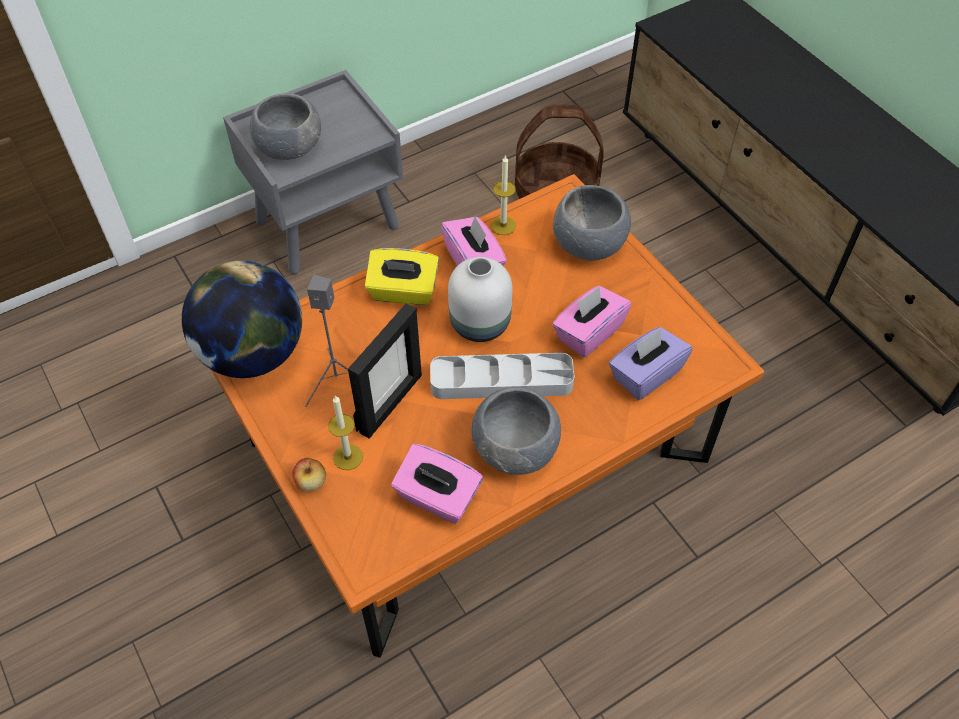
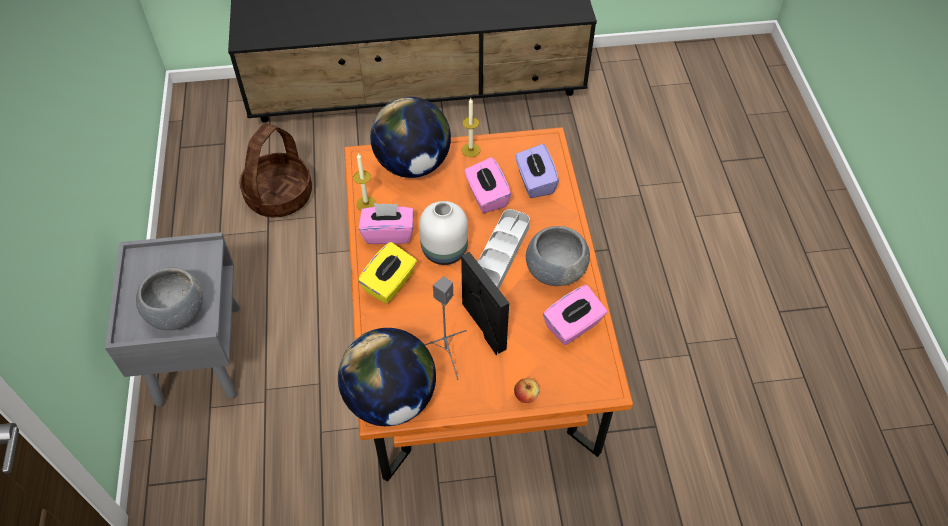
camera: 65 degrees left, 0 degrees up
(348, 457) = (515, 367): candle -> candle (470, 150)
(589, 243) = (413, 164): grey bowl -> globe

